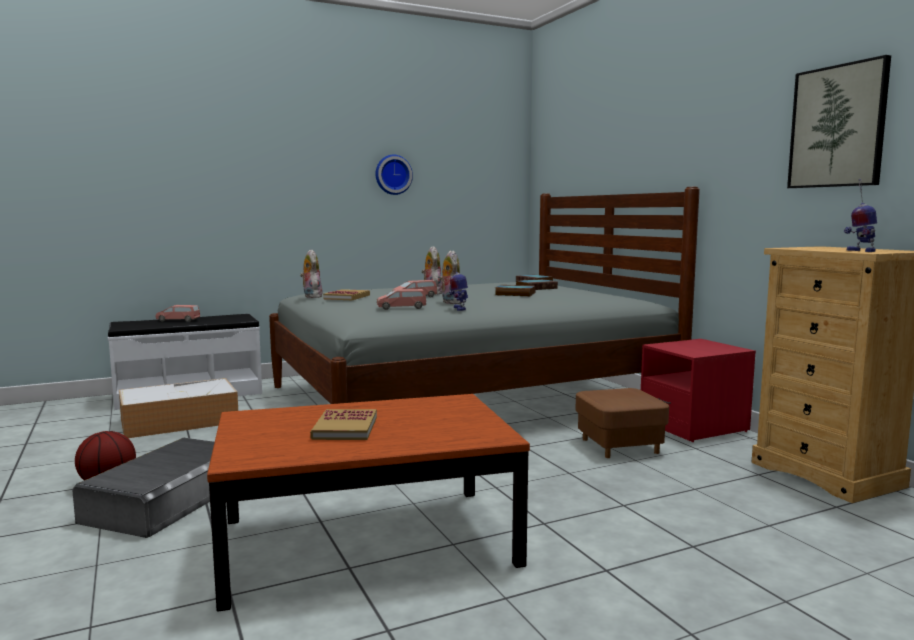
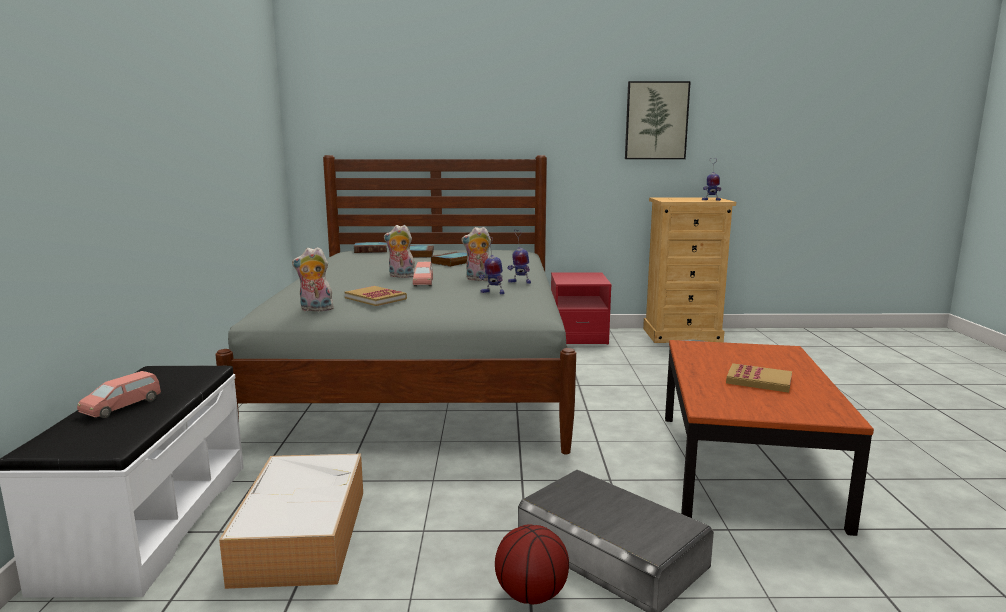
camera: 65 degrees left, 5 degrees up
(392, 174) = (216, 135): wall clock -> none
(401, 308) = (492, 292): pink toy car -> toy robot
(619, 446) = (600, 361): brown ottoman -> none

